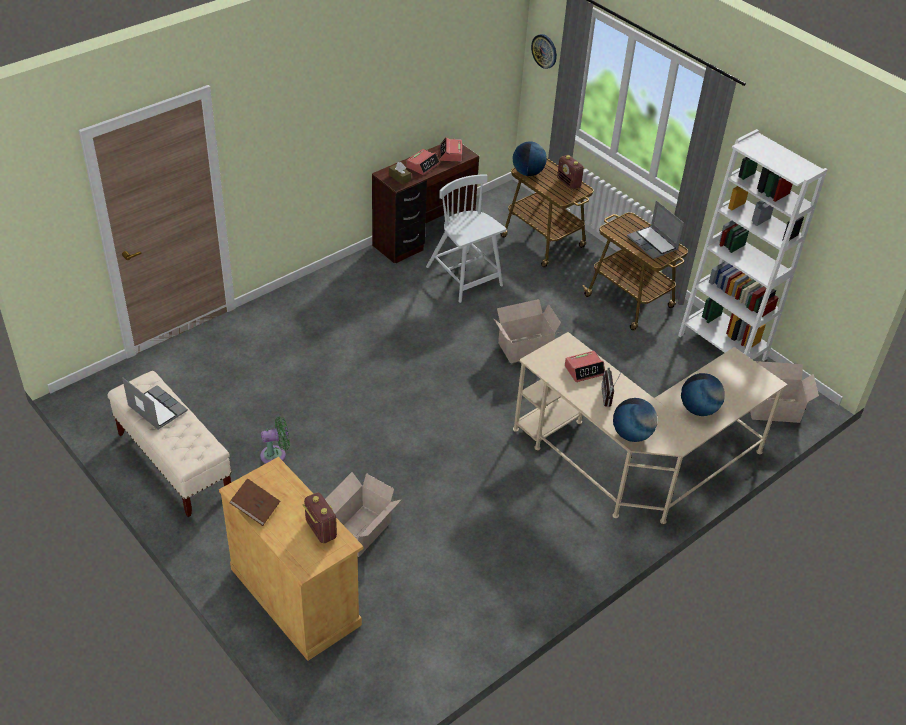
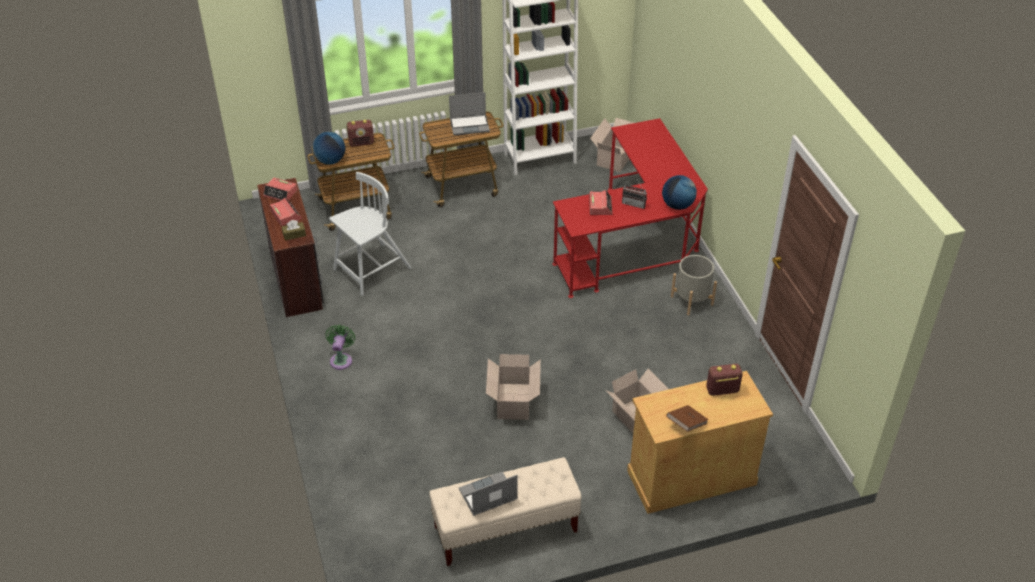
camera: 65 degrees left, 0 degrees up
(276, 455) = (529, 453): green fan -> green fan (341, 359)
(465, 277) = (371, 270): white chair -> white chair turned 150 degrees clockwise
(523, 348) = (481, 262): cardboard box -> cardboard box (513, 403)
(544, 51) = (257, 64): wall clock -> none
(572, 536) = (692, 300): none -> grey planter
(637, 461) = (634, 242): beige desk -> red desk
(698, 409) = (666, 166): globe -> none

